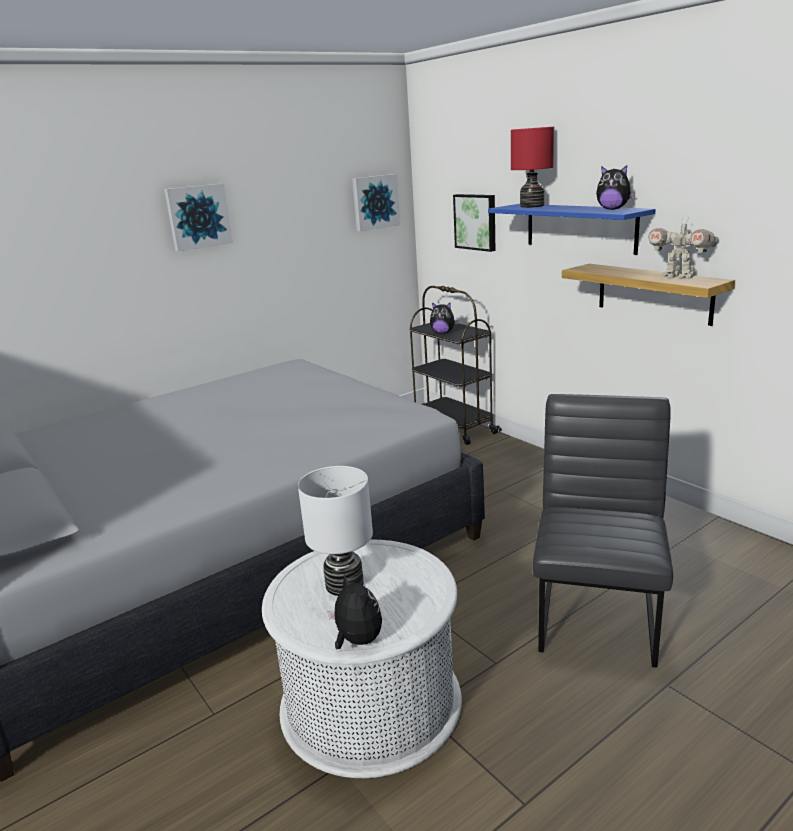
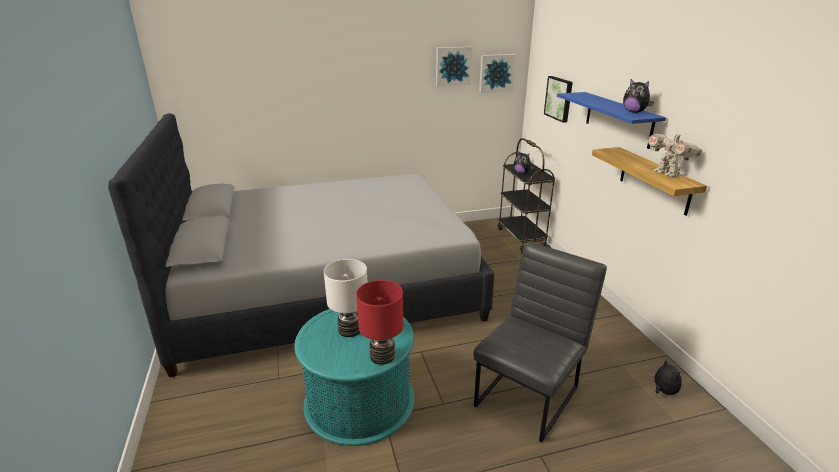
camera: 20 degrees right, 5 degrees up
(198, 216) = (367, 73): picture -> picture (453, 66)
(357, 640) = (332, 365): plush toy -> plush toy (663, 391)
(370, 702) = (359, 401): white coffee table -> turquoise coffee table
(532, 206) = (588, 97): red table lamp -> red table lamp (382, 356)

